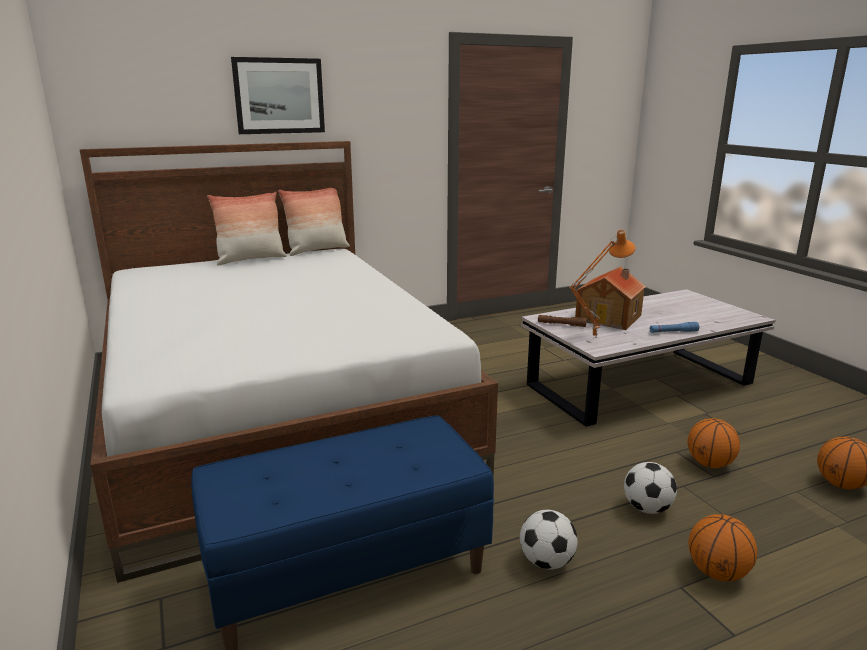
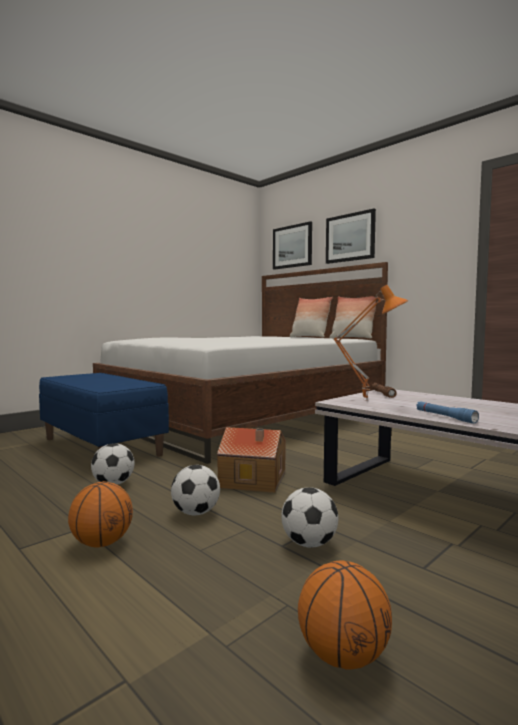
camera: 70 degrees right, 15 degrees down
(150, 95) = (292, 246): none -> picture
(610, 317) = (440, 402): toy house -> toy house (253, 480)
(710, 464) = (309, 543): basketball -> football

